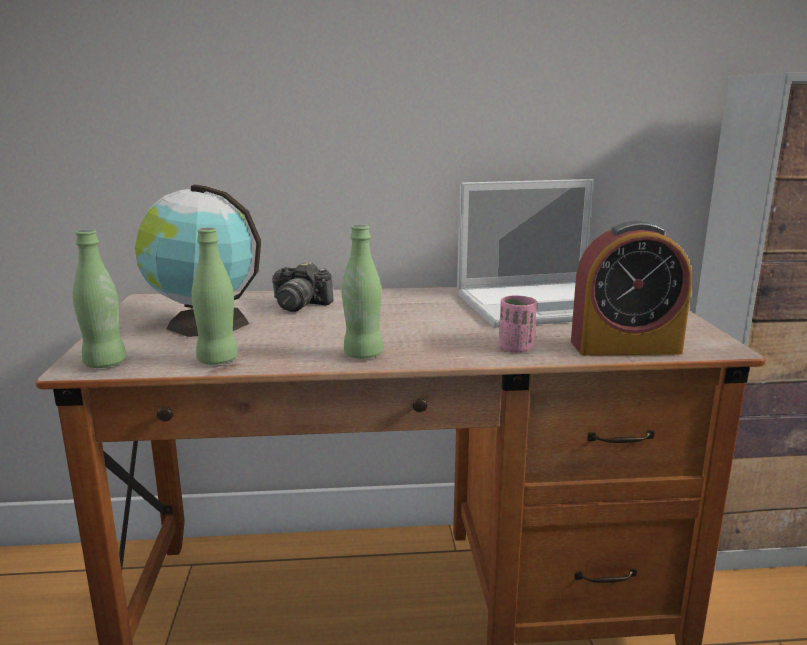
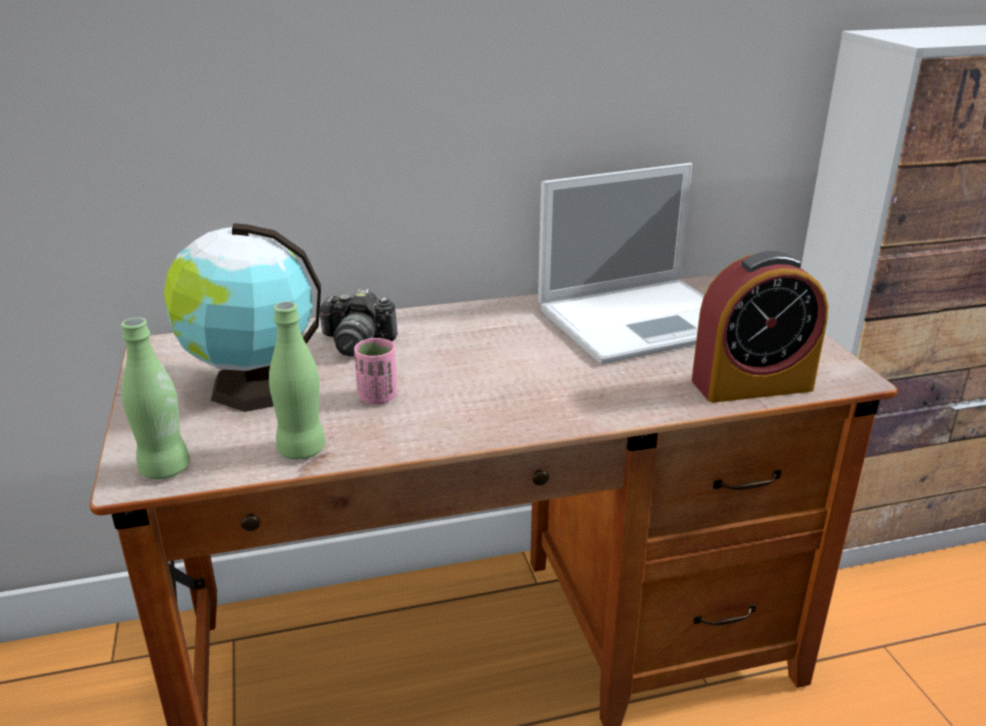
camera: 10 degrees left, 10 degrees up
(363, 354) = (469, 424): green bottle -> none
(516, 348) = (636, 397): pink cup -> pink cup (377, 397)

